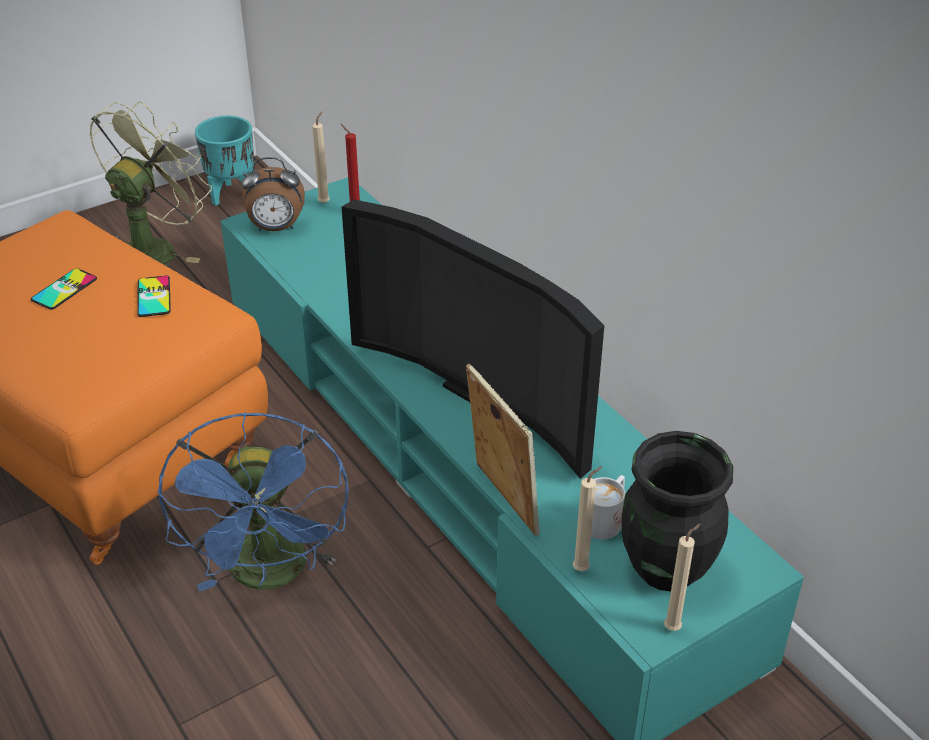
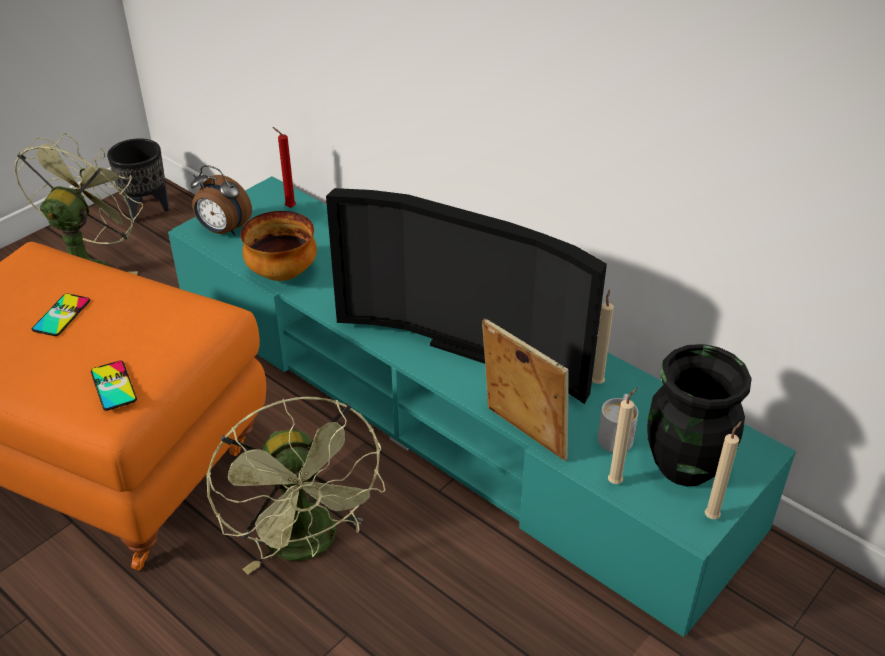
camera: 15 degrees left, 0 degrees up
(154, 297) = (153, 308): phone -> phone (113, 386)
(232, 194) = (146, 210): turquoise planter -> black planter
(271, 575) = (308, 545): blue fan -> green fan
(276, 228) = (223, 231): alarm clock -> alarm clock turned 45 degrees clockwise
(320, 283) = (283, 273): none -> bowl
(325, 202) = (259, 201): beige candle -> beige candle (597, 382)

